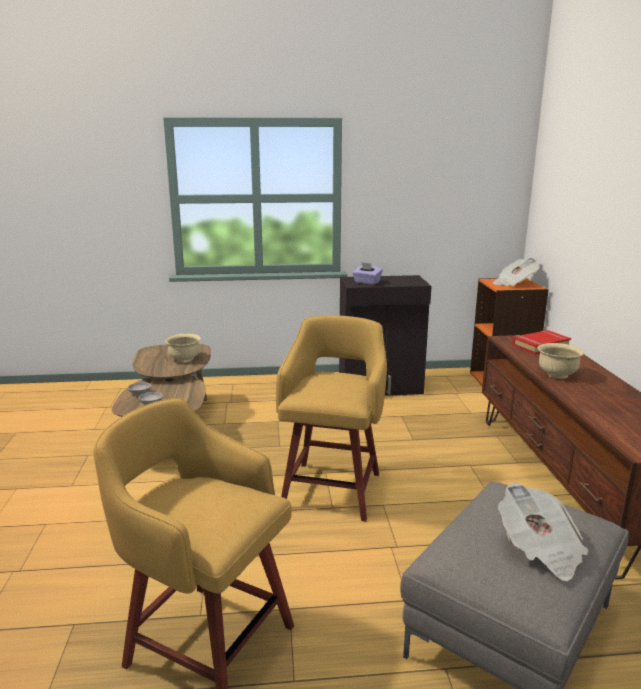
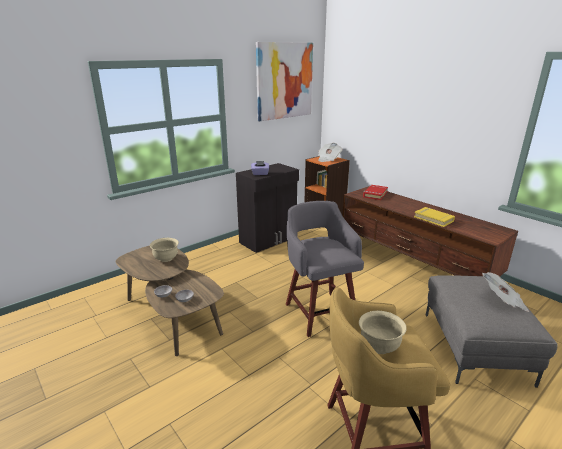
camera: 35 degrees left, 5 degrees up
(333, 488) = (320, 311): yellow stool -> grey stool
(452, 153) = (284, 81): none -> picture
(557, 374) = (405, 209): beige bowl -> beige bowl (379, 346)
(583, 398) = (433, 219): none -> yellow book

